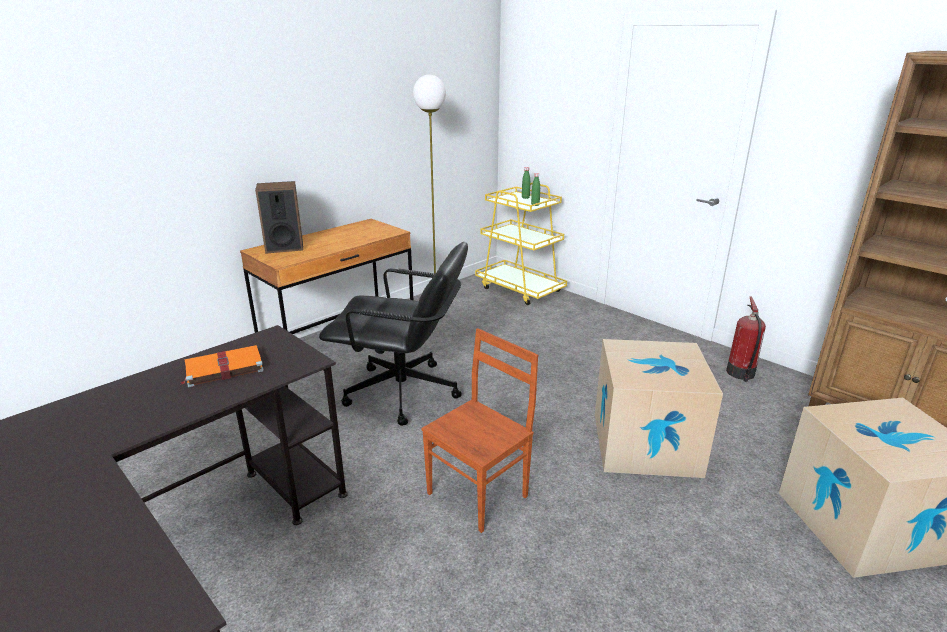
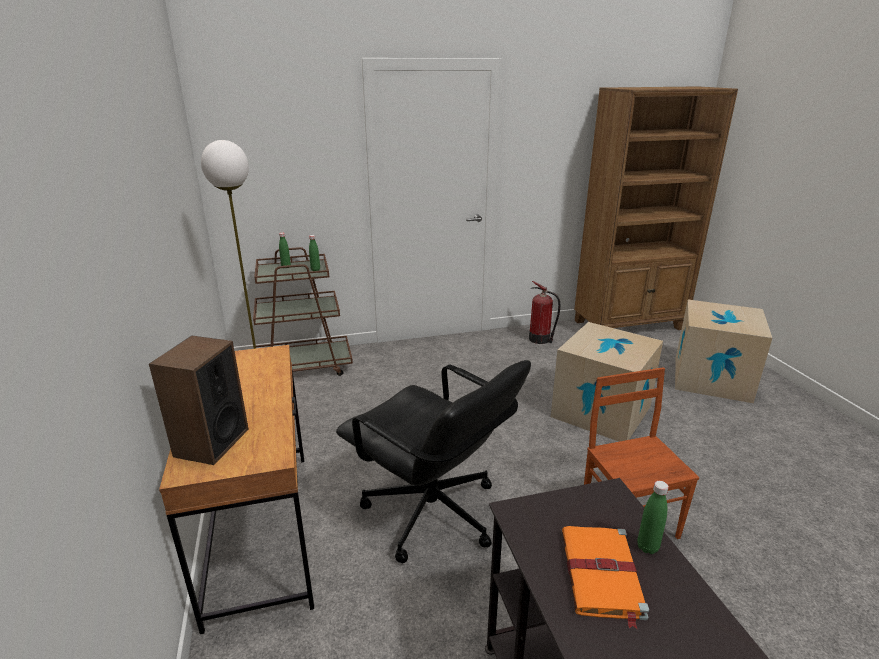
camera: 60 degrees left, 0 degrees up
(257, 380) = (647, 547): none -> green bottle
(403, 393) = (432, 514): black office chair -> black office chair turned 90 degrees clockwise
(520, 289) = (304, 366): yellow cart -> brown cart

